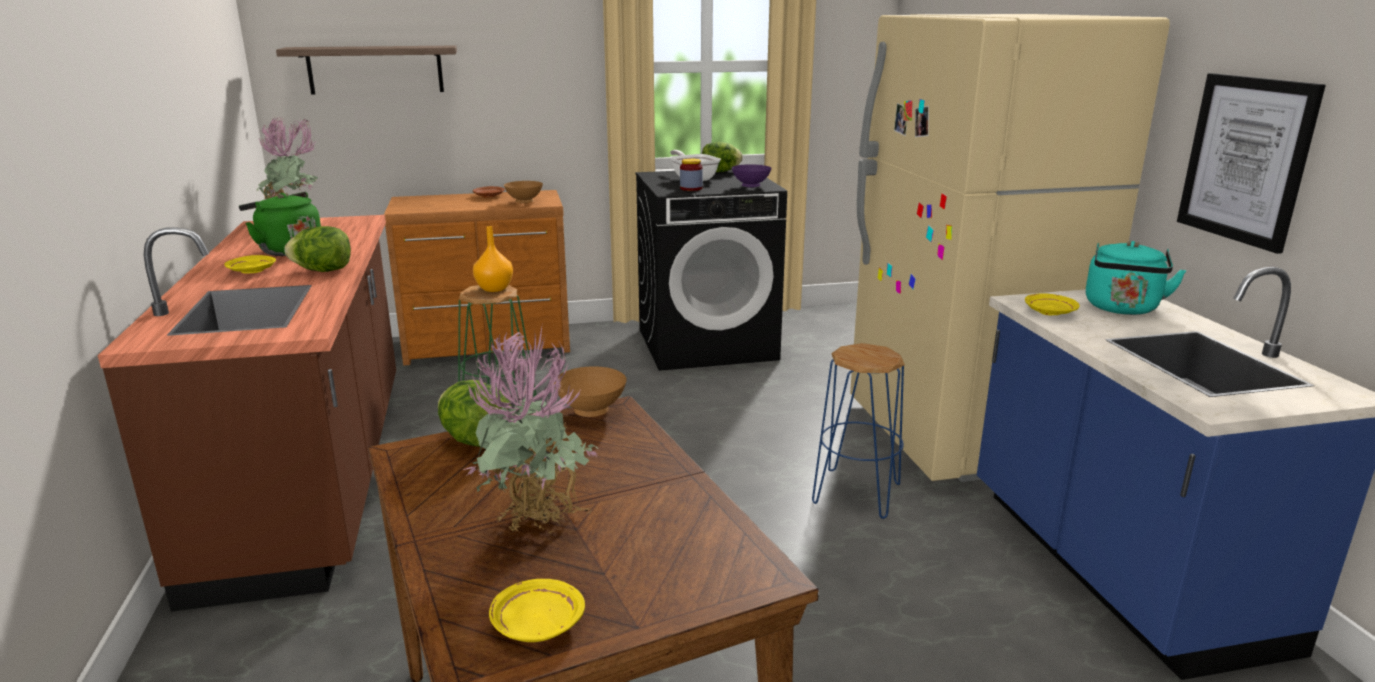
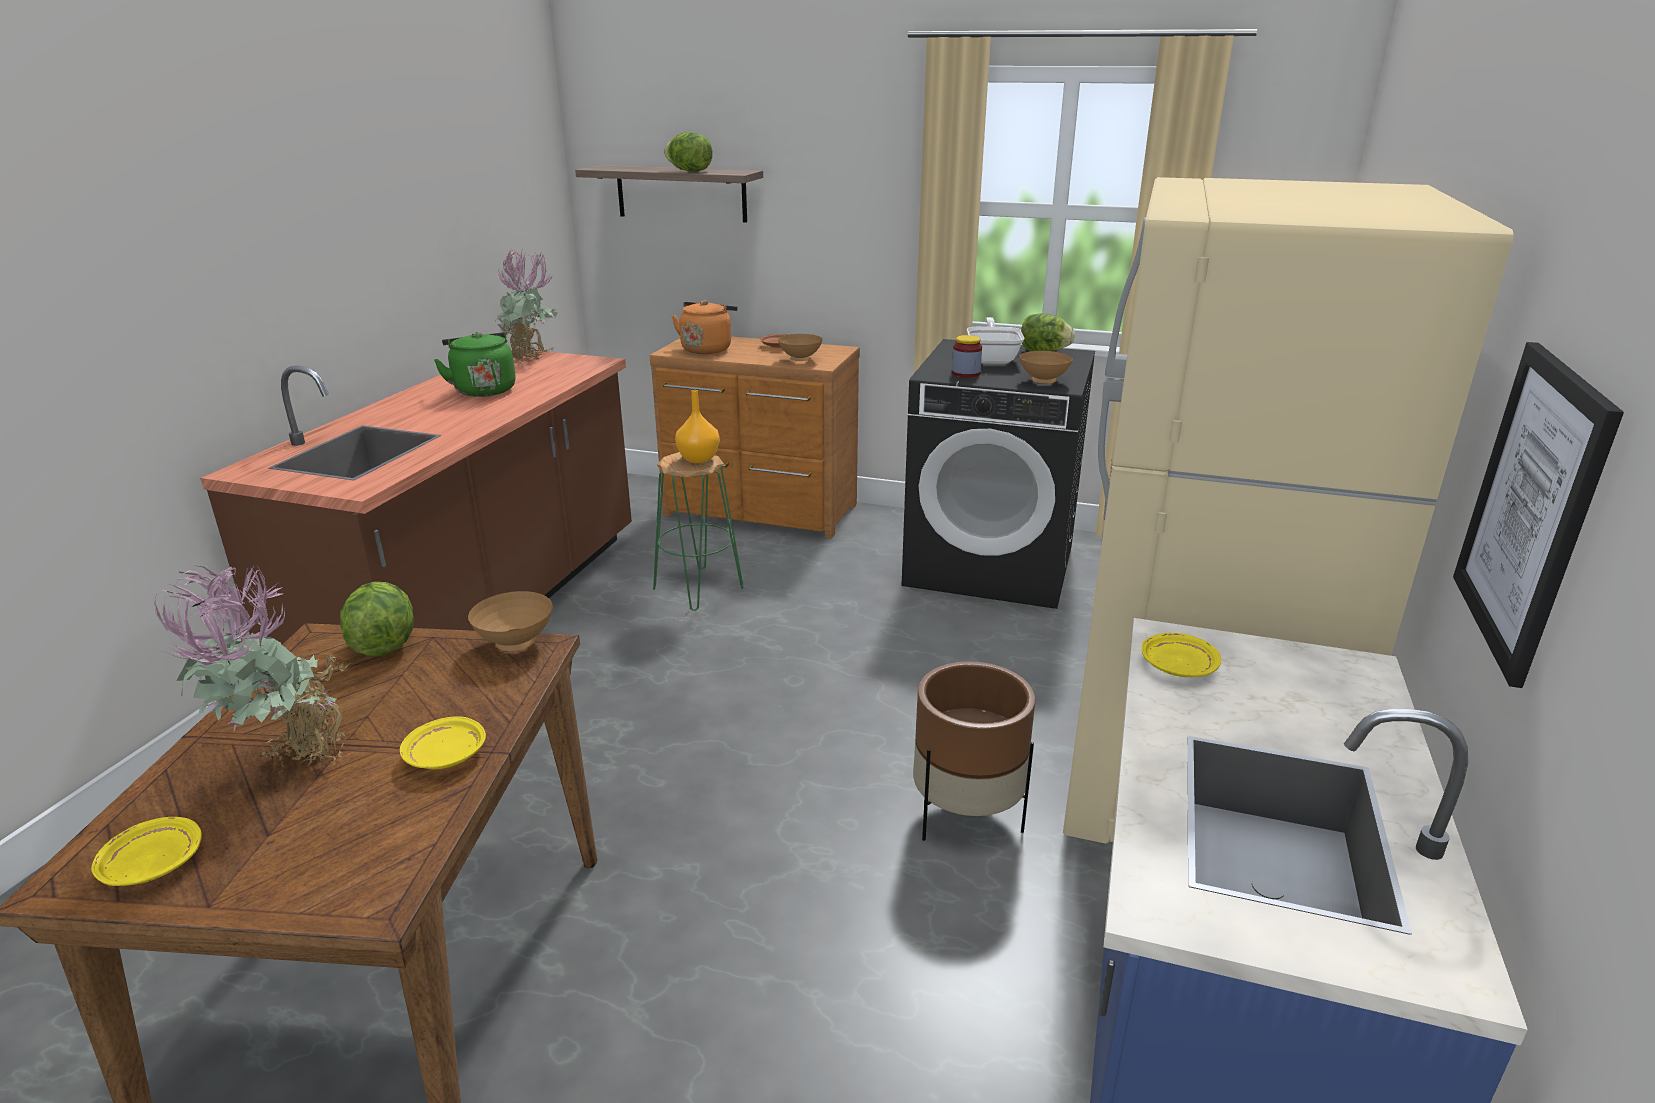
camera: 30 degrees right, 5 degrees up
(252, 271) = (423, 409): yellow plate -> yellow plate (446, 756)
(323, 271) = (473, 420): lettuce -> lettuce (689, 171)
(430, 205) = (707, 349): none -> orange kettle
(751, 186) = (1044, 382): purple bowl -> brown bowl
(857, 493) = (966, 816): blue stool -> brown planter
(1122, 309) = (1304, 693): turquoise kettle -> none

